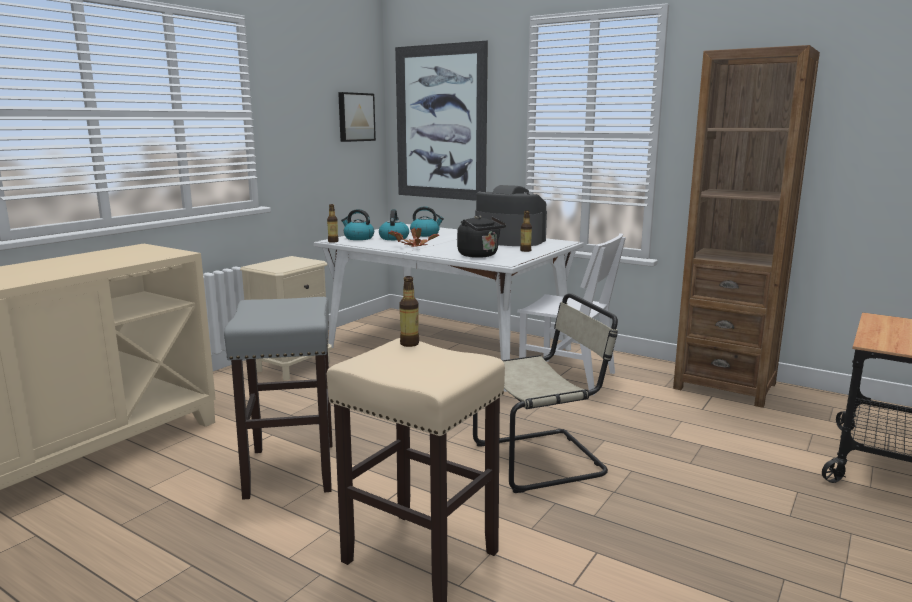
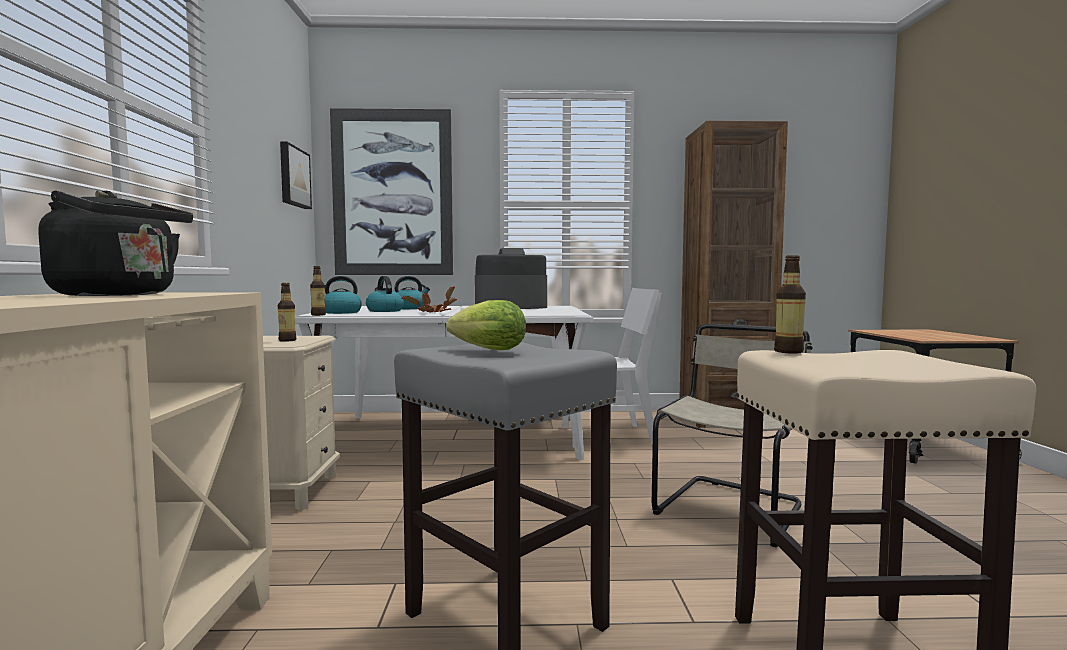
camera: 35 degrees left, 10 degrees down
(276, 307) = (485, 350): none -> lettuce
(480, 255) = (528, 313): black kettle -> black kettle (121, 295)
(525, 250) = (554, 309): bottle -> bottle (287, 340)

